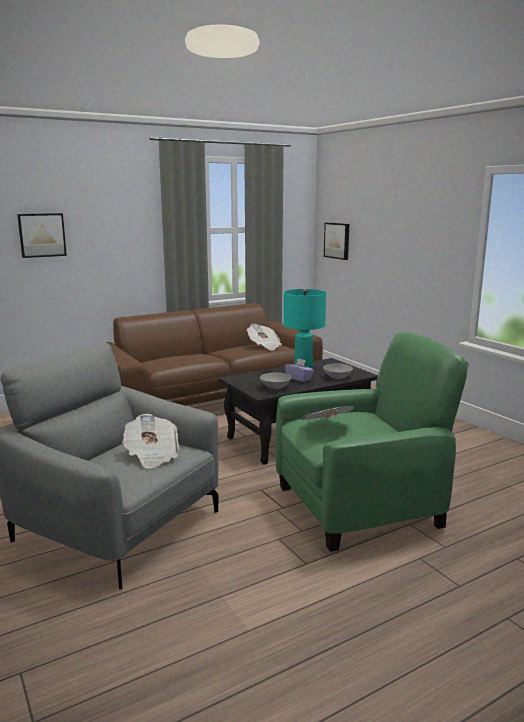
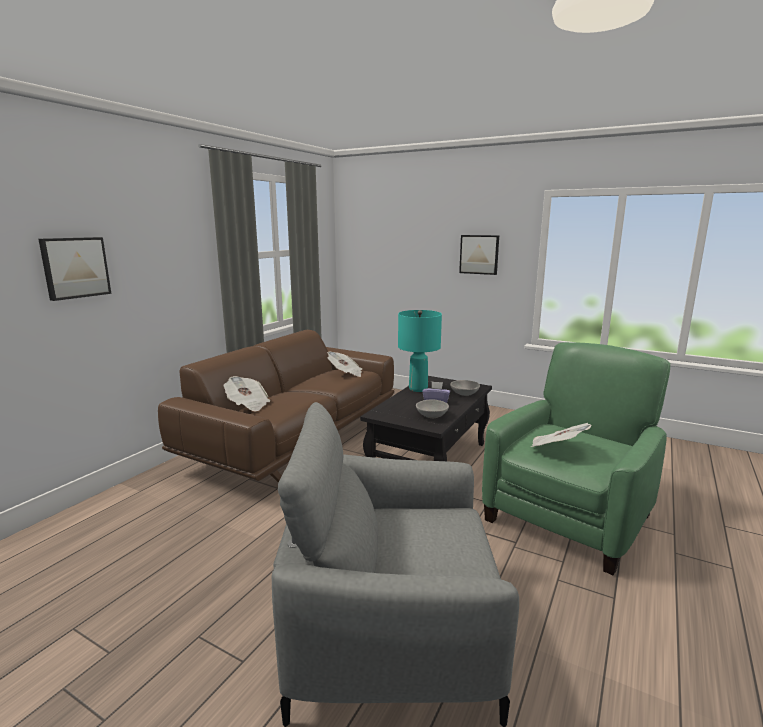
camera: 30 degrees left, 0 degrees up
(152, 455) = (441, 534): newspaper -> newspaper (248, 404)
(337, 240) = (368, 261): picture -> picture (479, 254)

